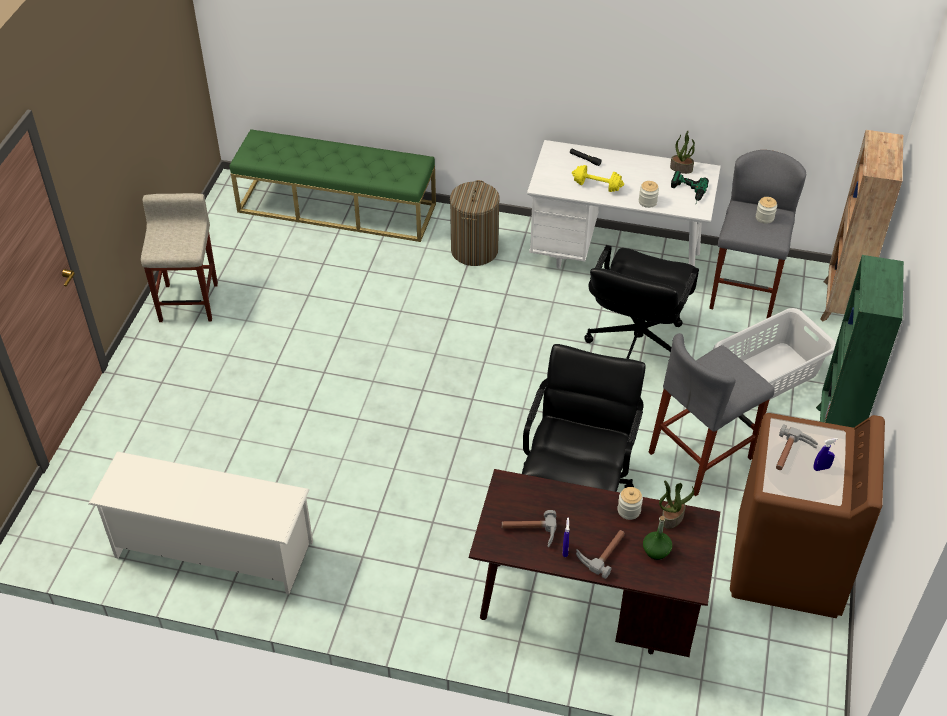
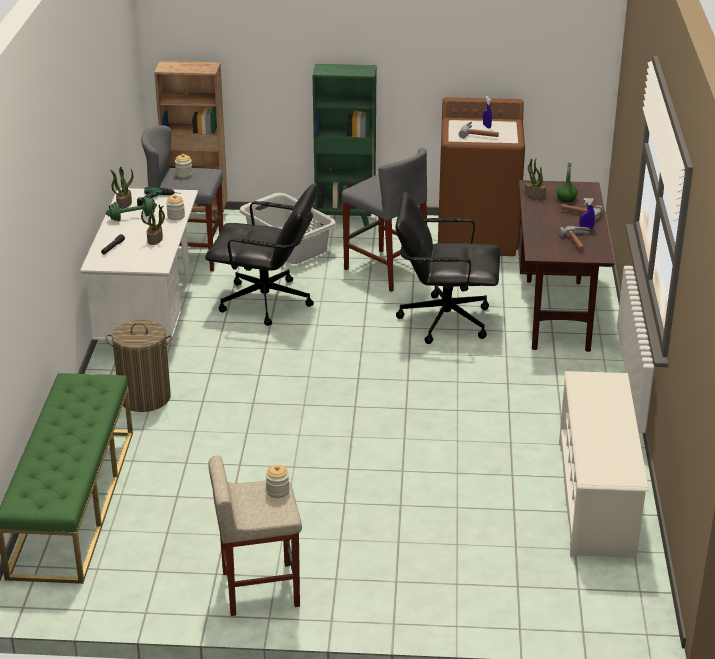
camera: 100 degrees left, 15 degrees down
(597, 186) = (155, 239): yellow dumbbell -> potted plant
(629, 510) = (536, 209): jar -> jar (278, 491)
(648, 173) = (132, 217): none -> green dumbbell

